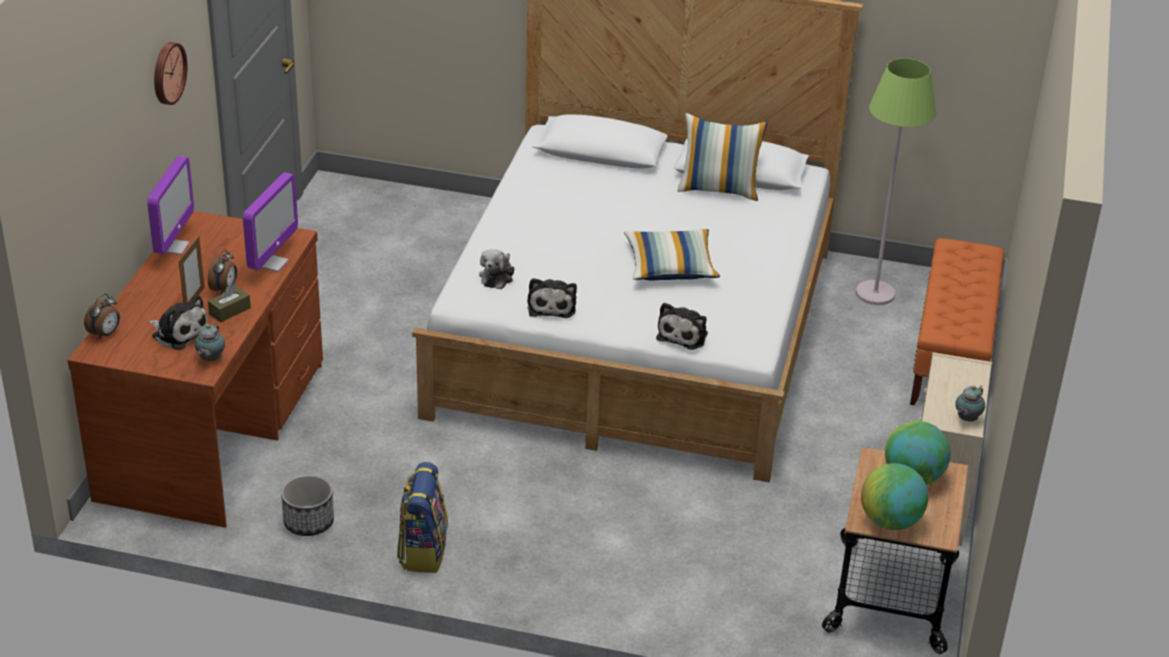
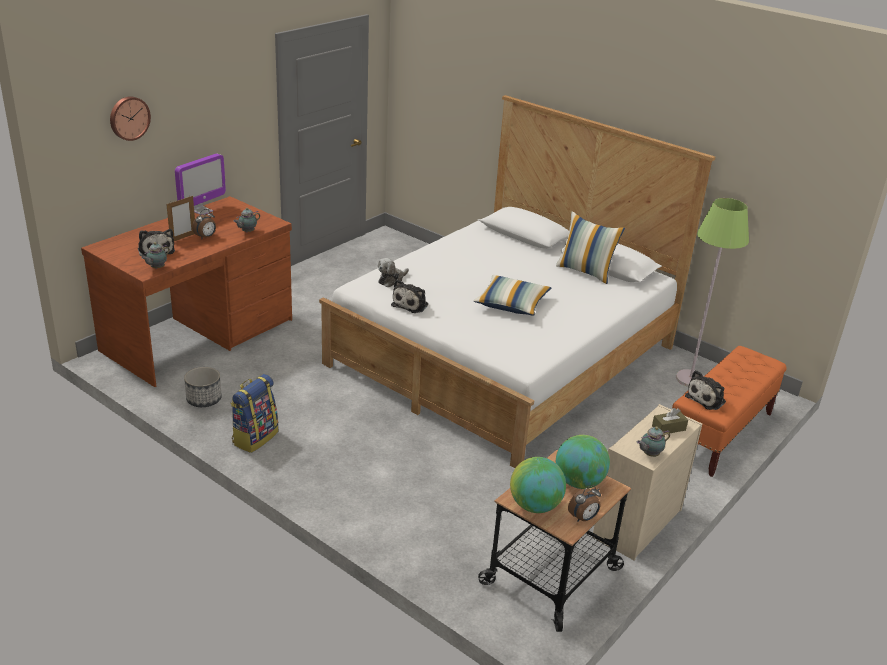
camera: 25 degrees right, 5 degrees down
(105, 334) = (115, 241): alarm clock -> alarm clock (583, 518)
(167, 73) = (222, 99): wall clock -> wall clock (129, 118)
(229, 311) = (196, 248): brown tissue box -> brown tissue box (668, 428)
(272, 263) = (247, 232): monitor -> teapot
(684, 334) = (484, 343): plush toy -> plush toy (707, 399)

